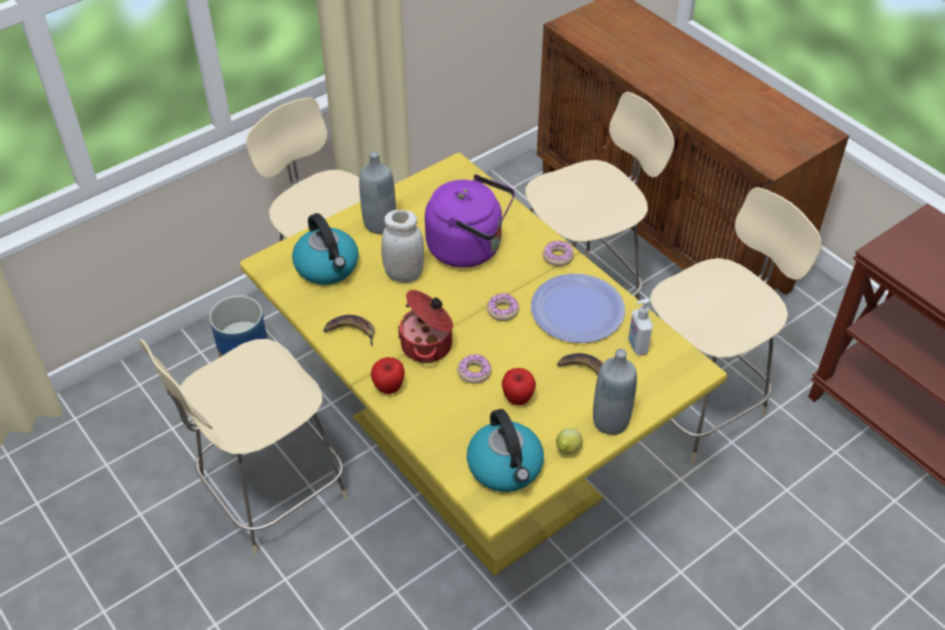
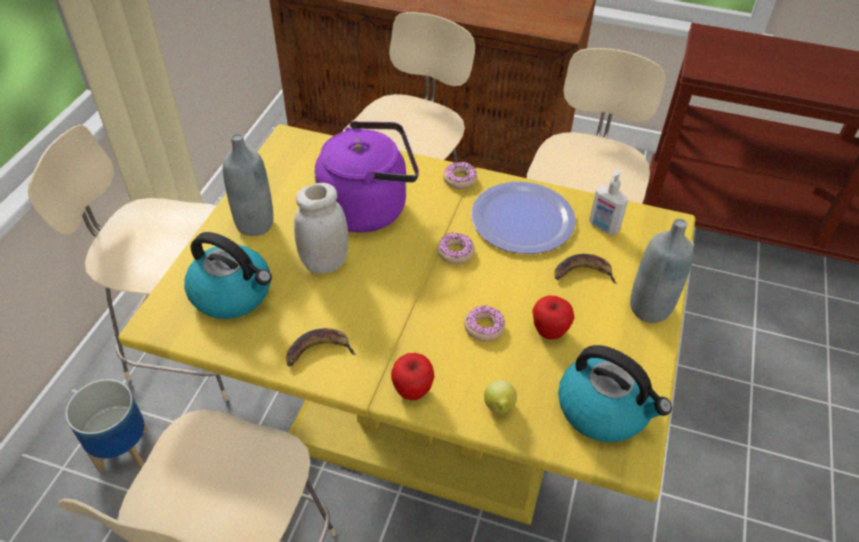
camera: 35 degrees left, 0 degrees up
(428, 345) = (413, 323): cooking pot -> none
(567, 451) = (641, 358): lemon -> lemon (499, 408)

